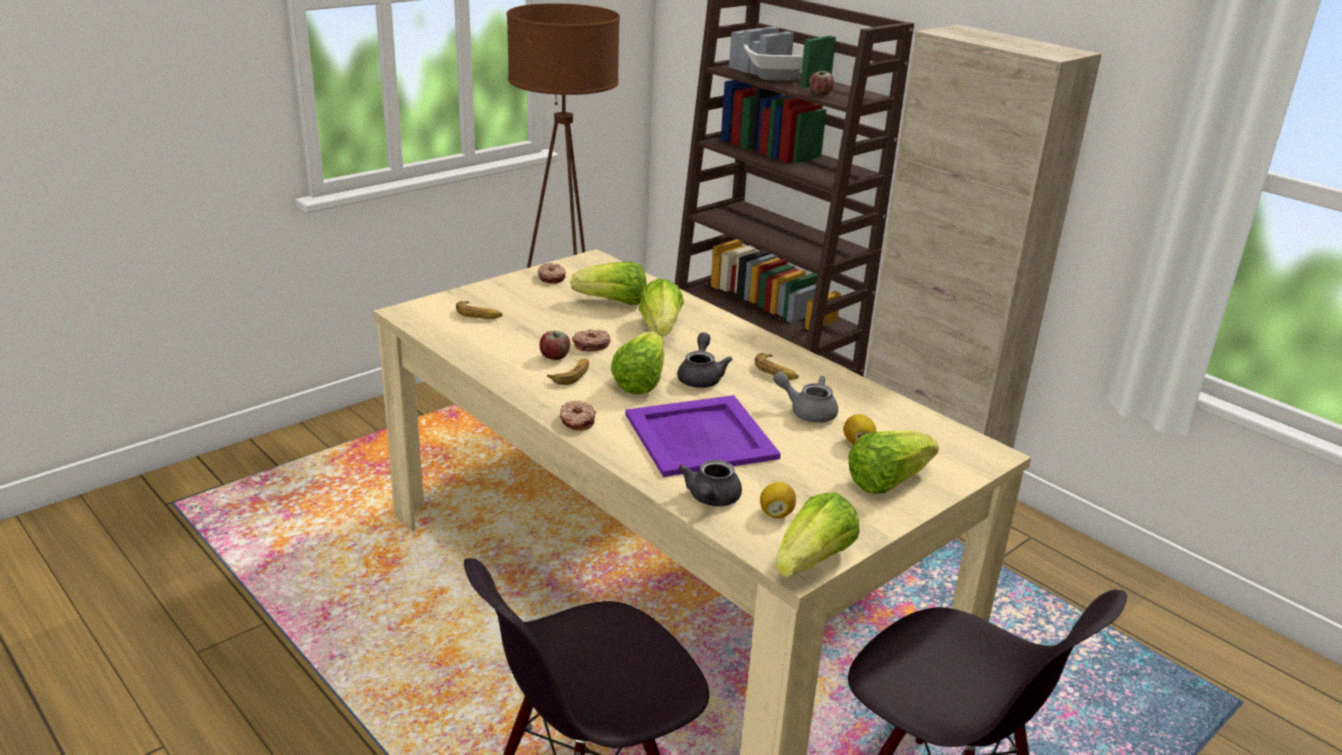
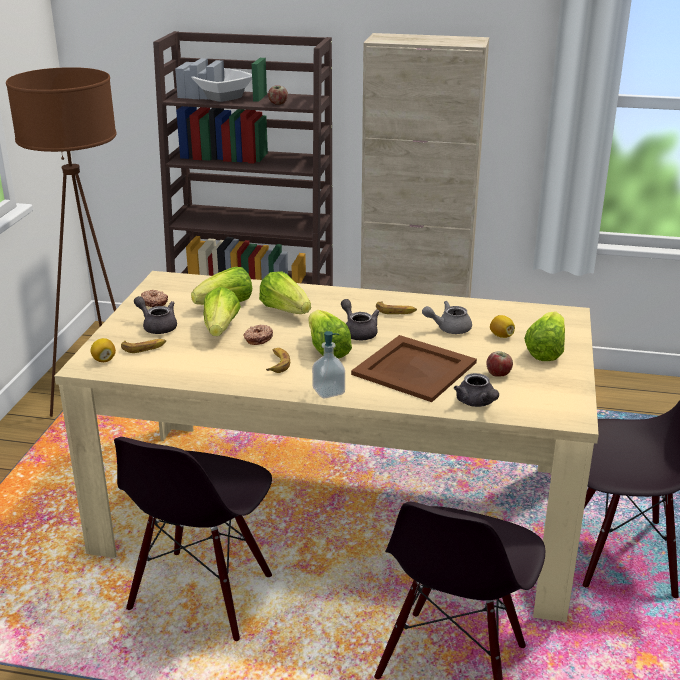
camera: 35 degrees left, 0 degrees up
(443, 603) = (202, 594): none -> black chair
(520, 300) = (157, 326): none -> grey teapot
(555, 357) = (247, 356): apple -> apple (498, 374)
(576, 421) = (328, 391): donut -> soap dispenser
(699, 435) = (413, 368): purple tray -> brown tray
(776, 513) = (521, 394): lemon -> lemon (104, 360)
(813, 561) = (576, 411): lettuce -> lettuce (221, 329)

